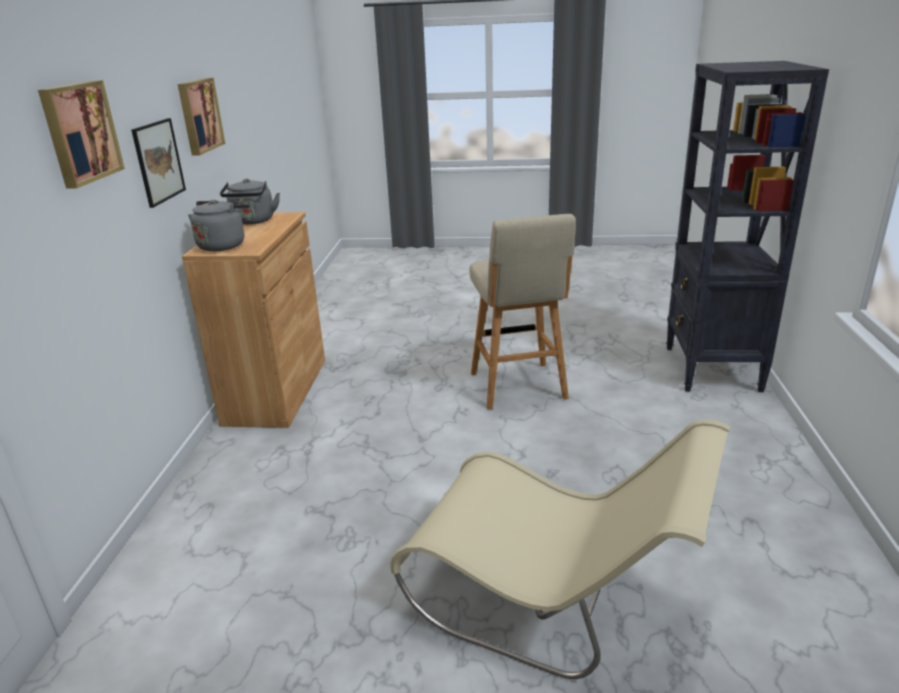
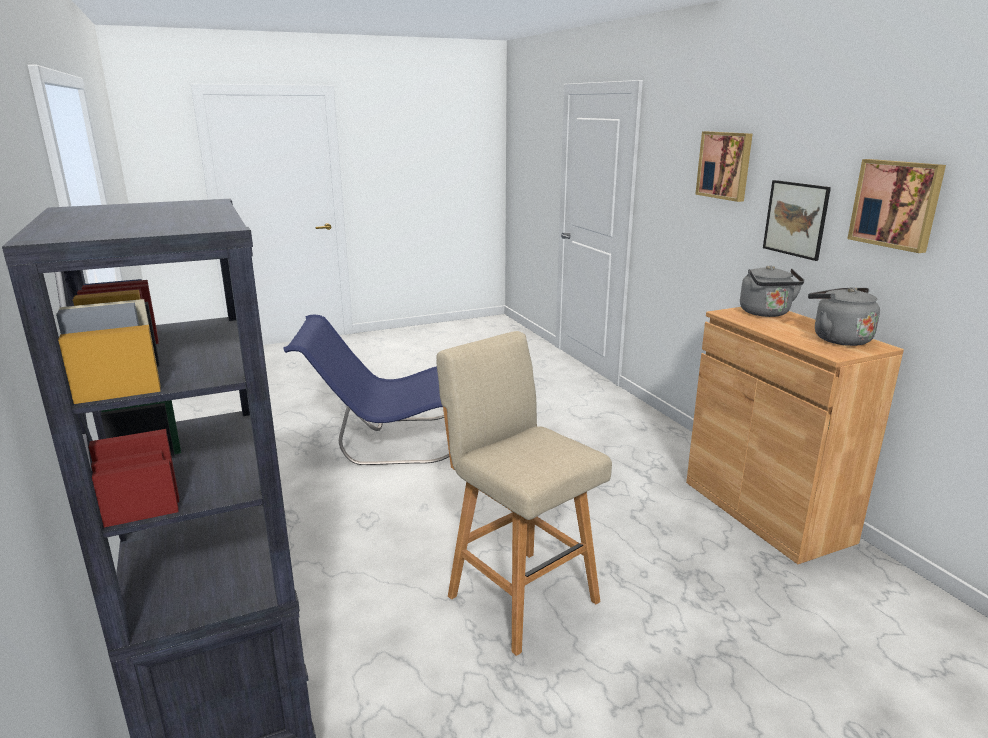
camera: 150 degrees right, 5 degrees down
(550, 601) = (389, 441): beige chair -> blue chair

